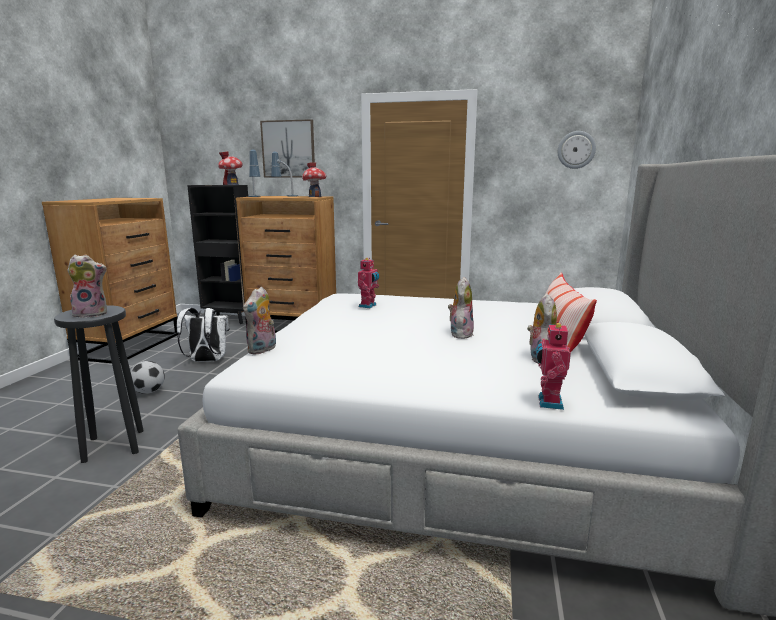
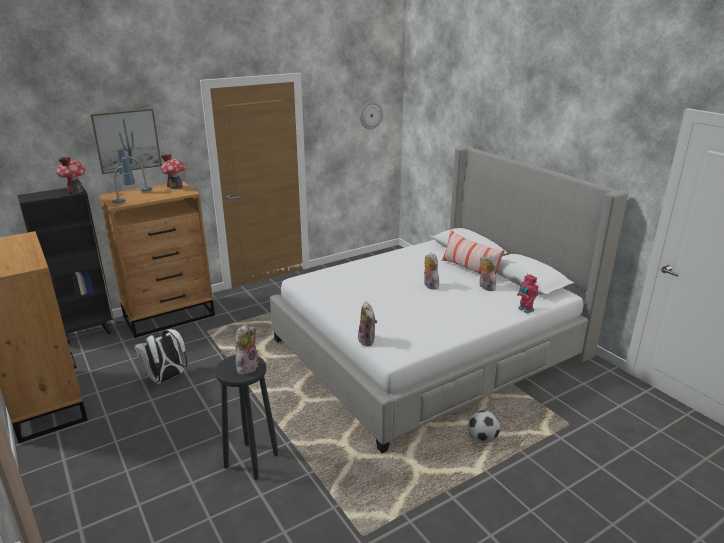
camera: 45 degrees left, 10 degrees up
(148, 392) = (181, 422): football -> football (482, 439)
(368, 306) = (346, 284): toy robot -> none

